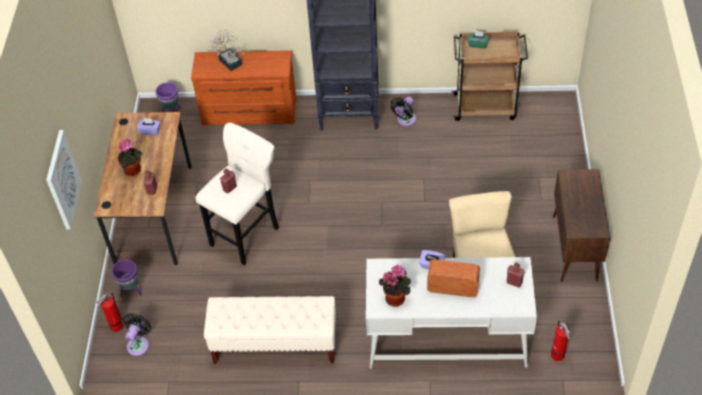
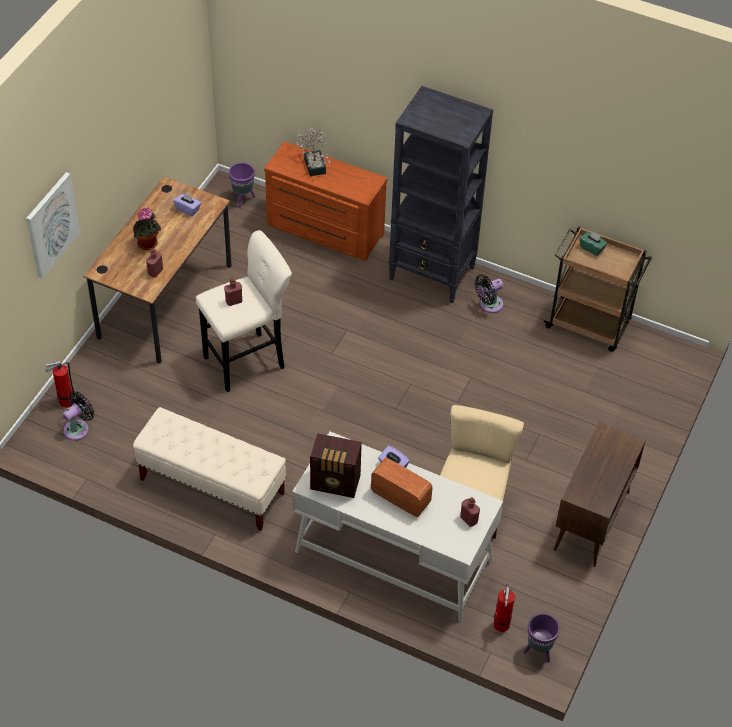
camera: 20 degrees right, 0 degrees up
(131, 291) = (99, 372): purple planter -> purple planter (538, 651)
(396, 297) = (336, 483): potted plant -> radio

